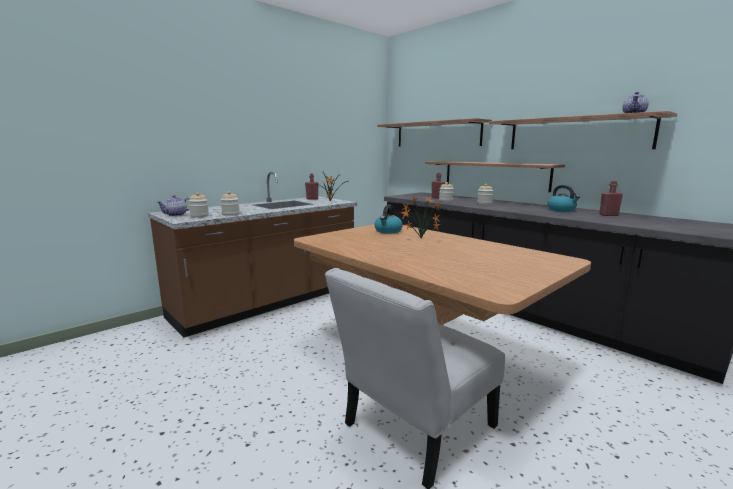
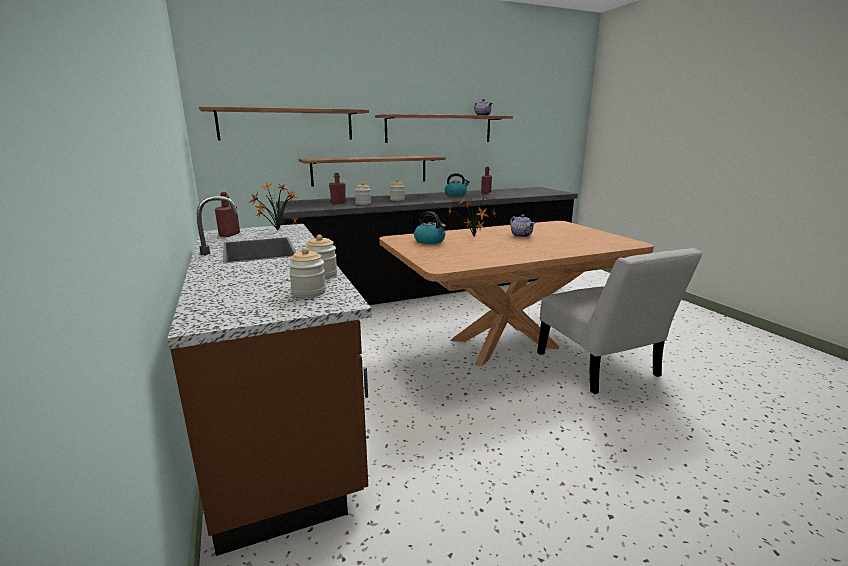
camera: 70 degrees left, 5 degrees up
(176, 215) = (264, 309): teapot -> teapot (521, 235)

